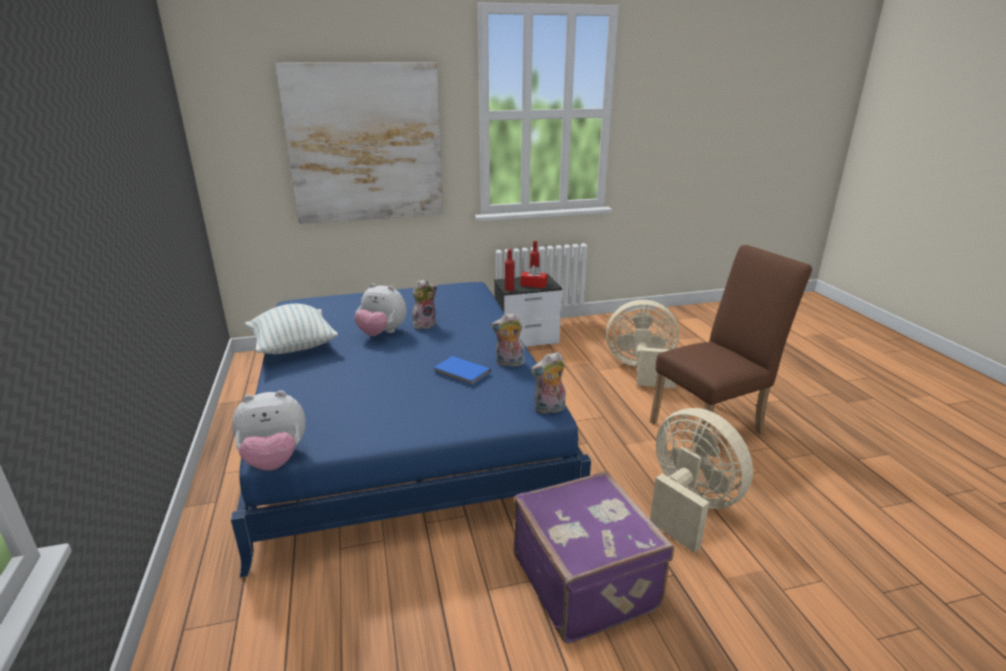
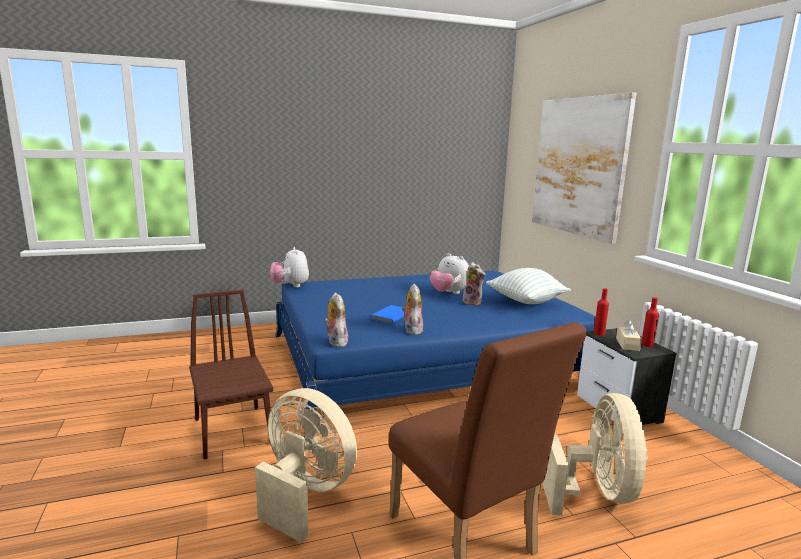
camera: 85 degrees right, 10 degrees down
(294, 348) = (418, 278): pillow -> pillow (526, 302)
(382, 333) = (449, 293): plush toy -> plush toy turned 60 degrees counterclockwise
(533, 284) = (627, 344): red tissue box -> beige tissue box
(586, 581) = (233, 431): purple suitcase -> brown chair
(689, 506) = (305, 494): beige fan -> beige fan turned 105 degrees counterclockwise

